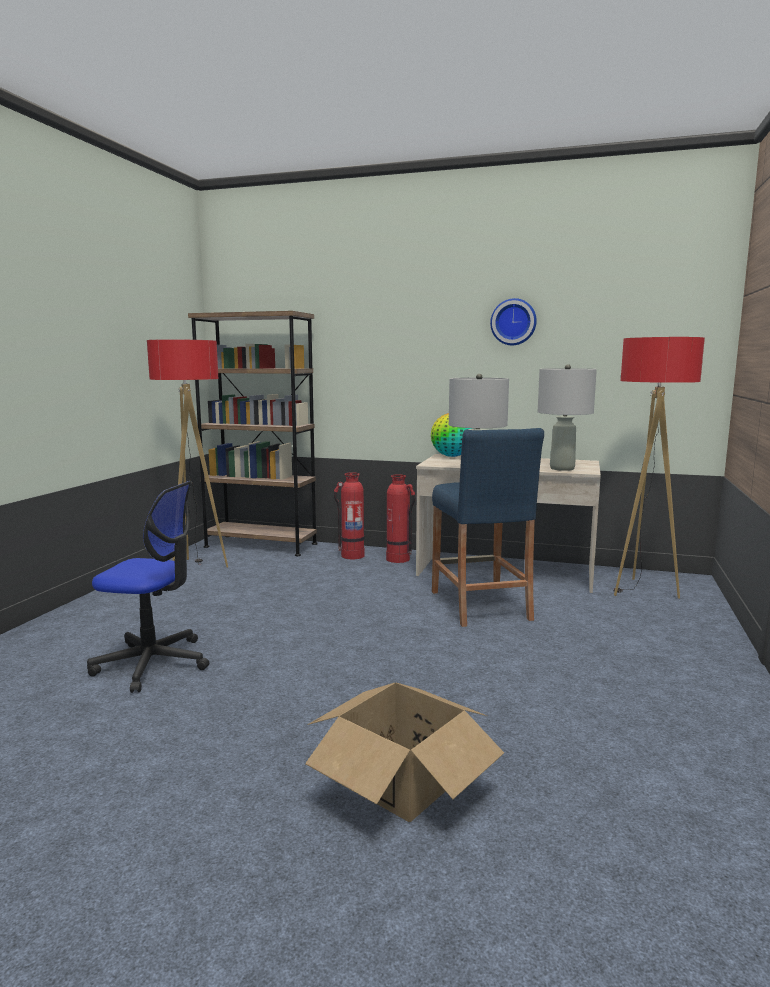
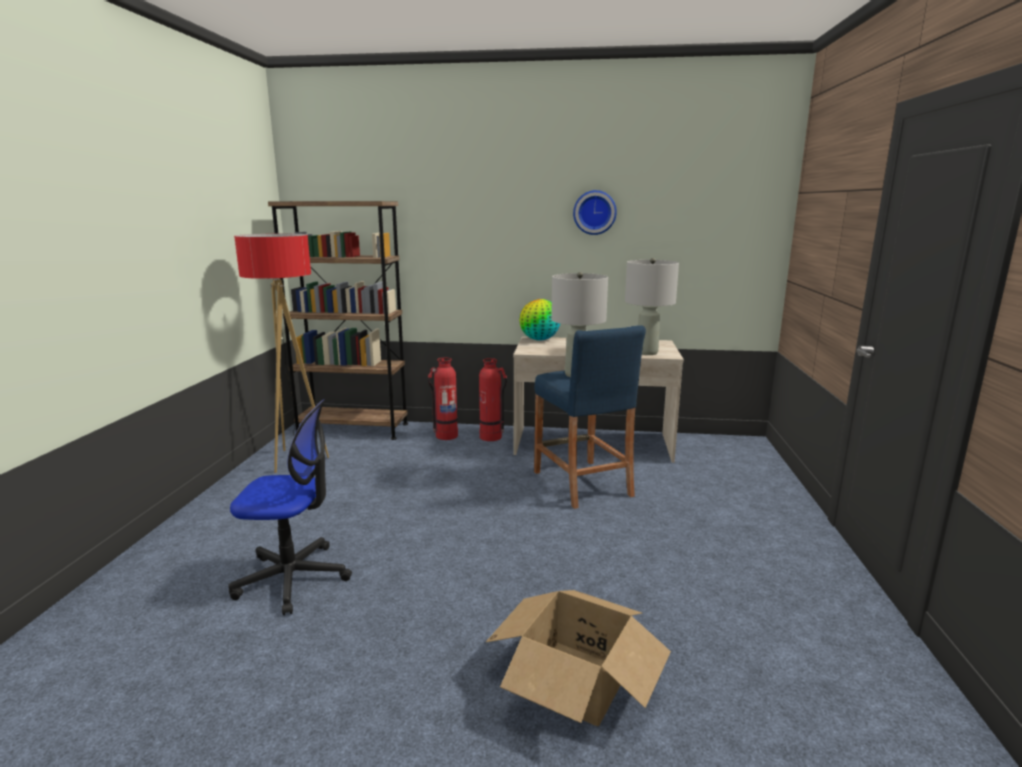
camera: 10 degrees left, 5 degrees up
(641, 591) = (714, 457): floor lamp -> none

